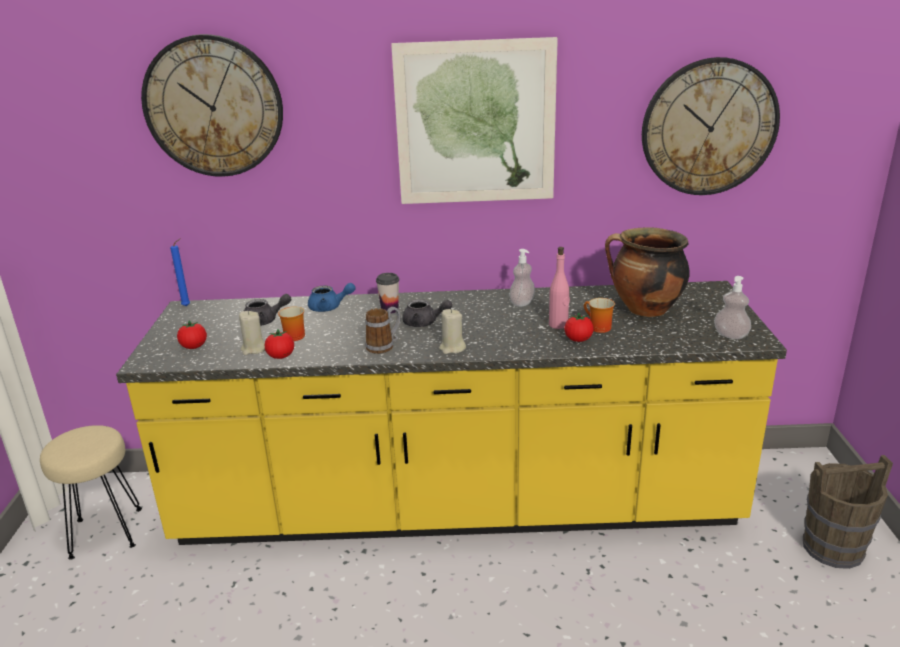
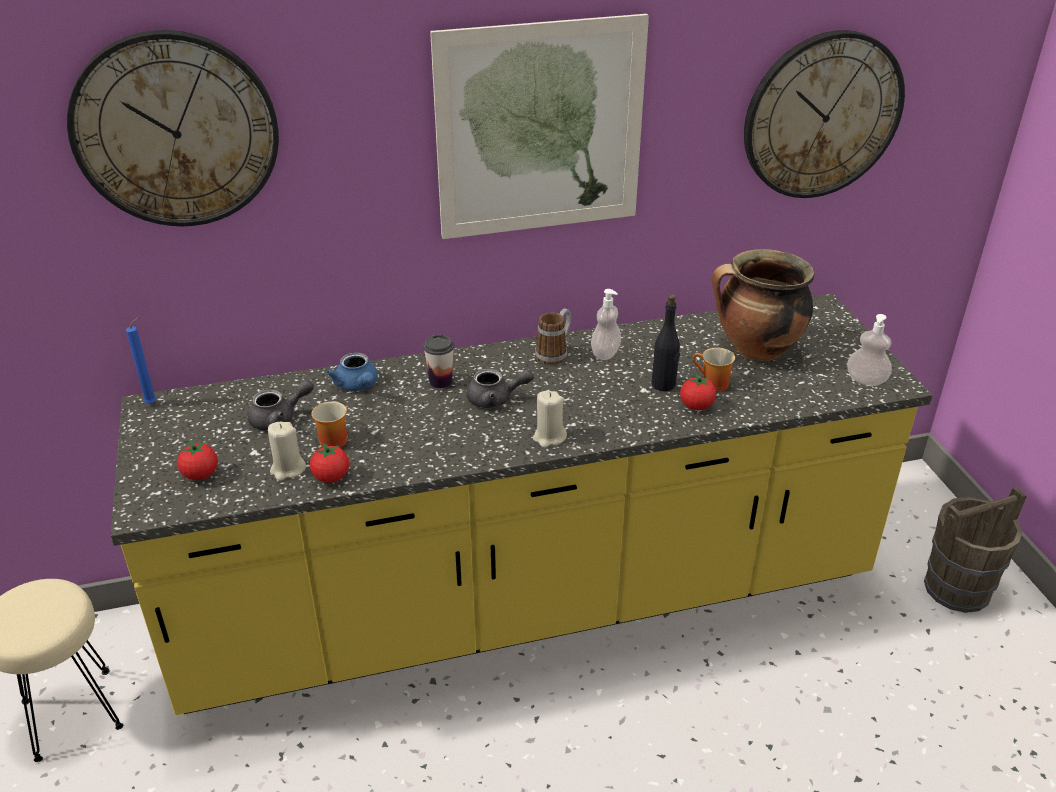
camera: 15 degrees left, 10 degrees up
(329, 307) = (358, 386): blue teapot -> blue teapot turned 75 degrees clockwise
(384, 345) = (461, 442): mug -> mug (555, 353)
(558, 325) = (663, 385): pink bottle -> black bottle

